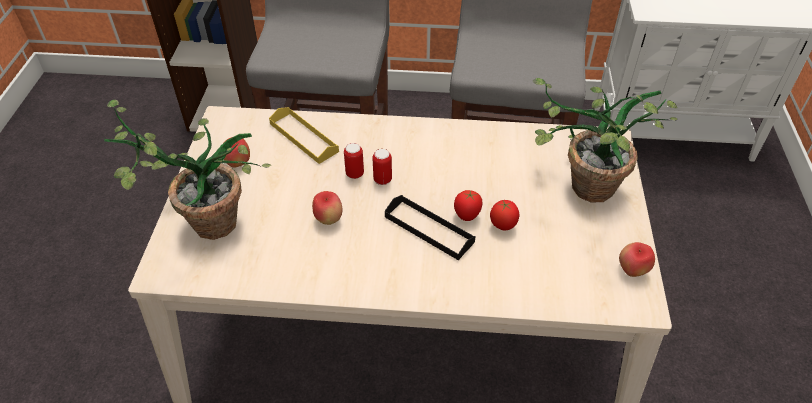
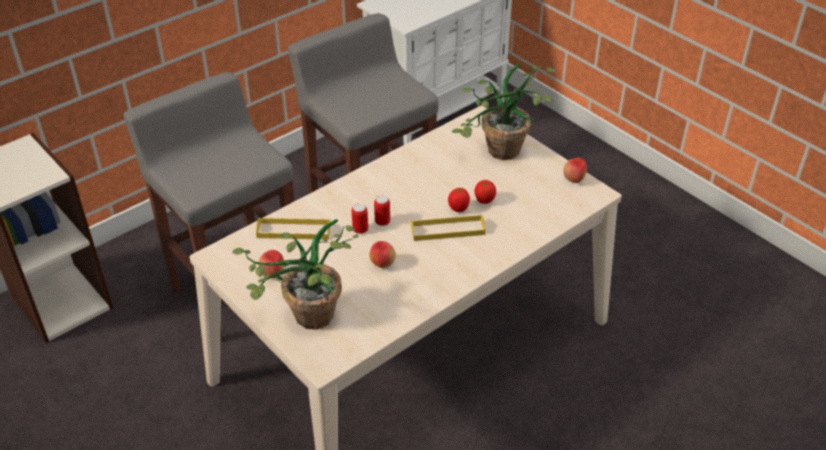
camera: 45 degrees left, 5 degrees down
(429, 229) = (448, 230): black tray -> yellow tray

